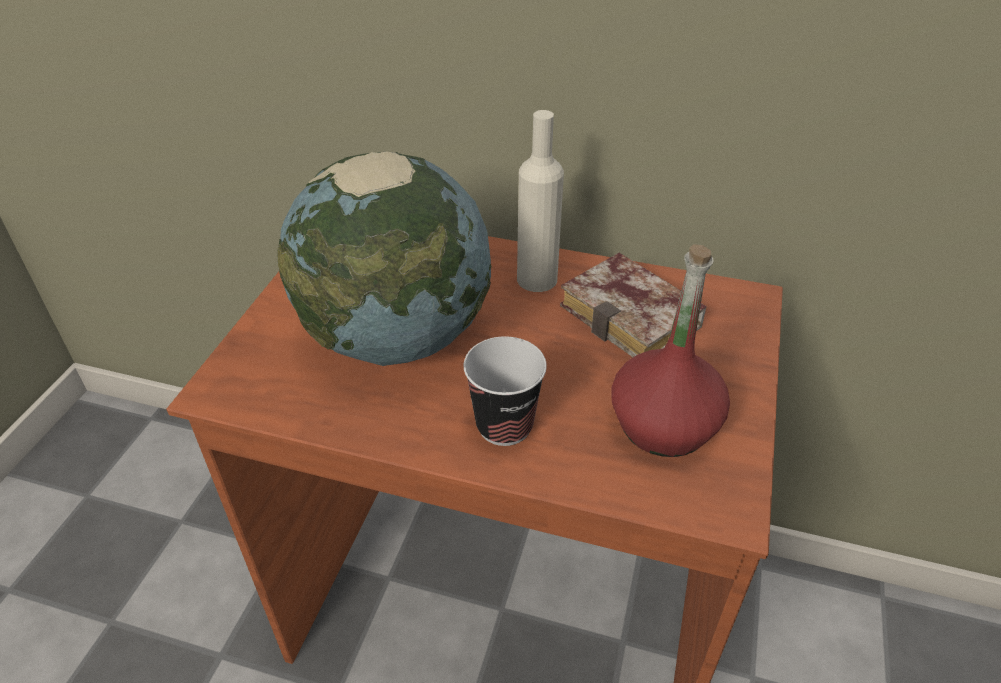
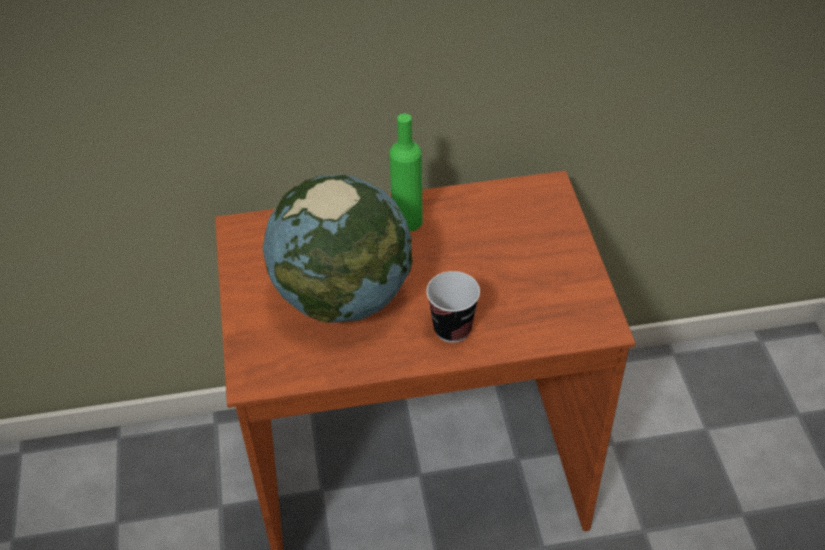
camera: 25 degrees left, 5 degrees up
(537, 279) = (407, 221): beige bottle -> green bottle
(636, 318) = (488, 226): book -> none
(664, 425) = (544, 291): red bottle -> none

